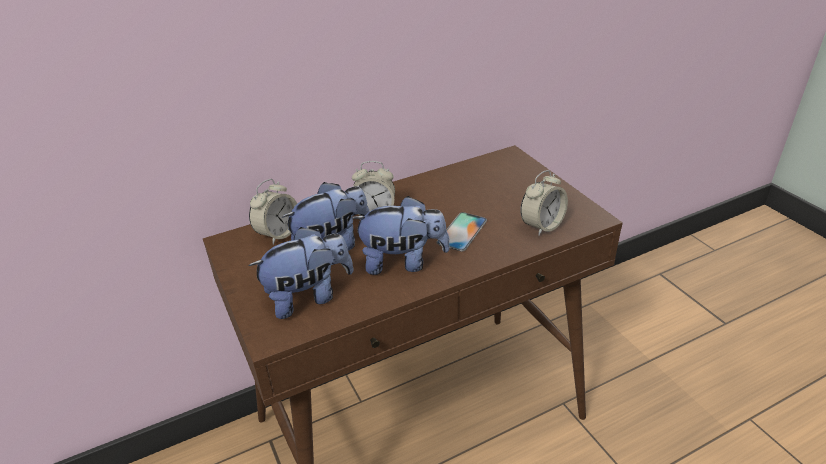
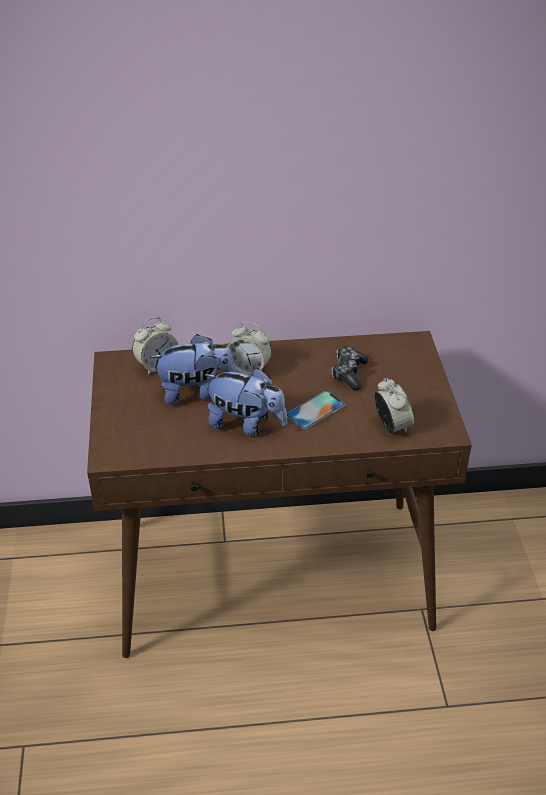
camera: 20 degrees right, 5 degrees up
(308, 297) = (153, 432): plush toy -> none
(470, 193) = (348, 373): none -> game controller
(542, 226) = (392, 426): alarm clock -> alarm clock turned 90 degrees counterclockwise

